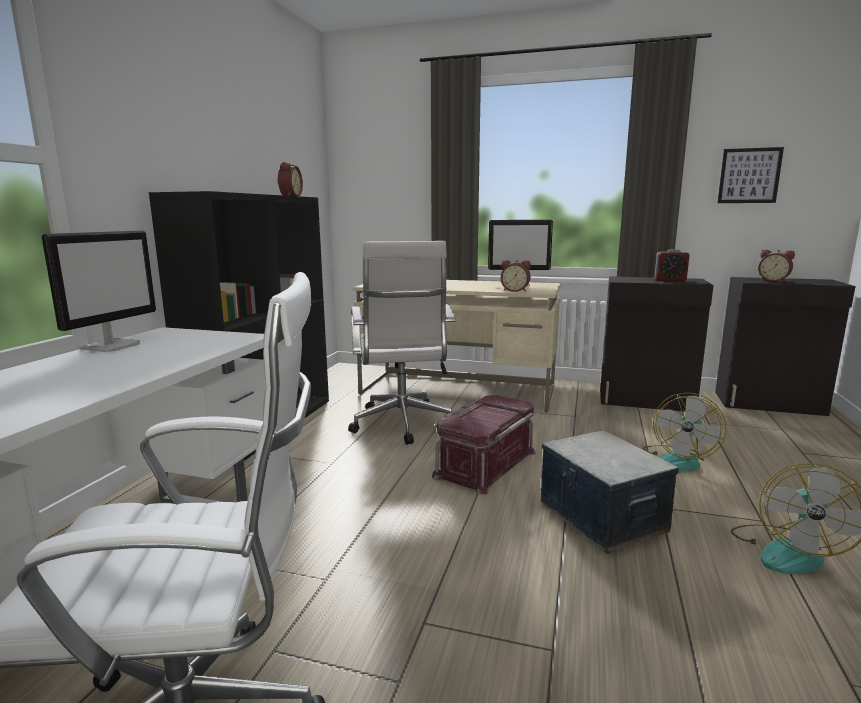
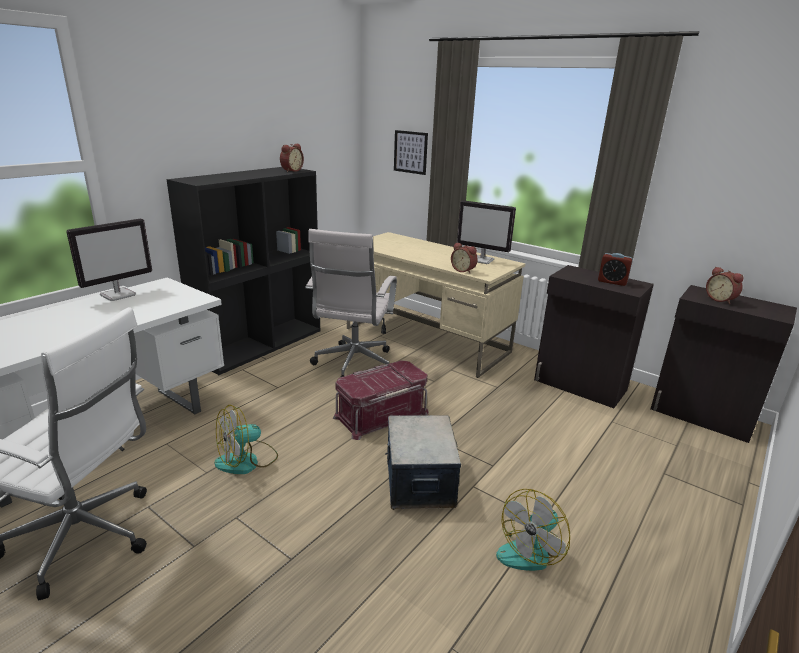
camera: 20 degrees right, 10 degrees up
(678, 460) = (538, 450): fan -> fan (247, 461)
(749, 176) = (725, 185): picture -> picture (410, 152)

